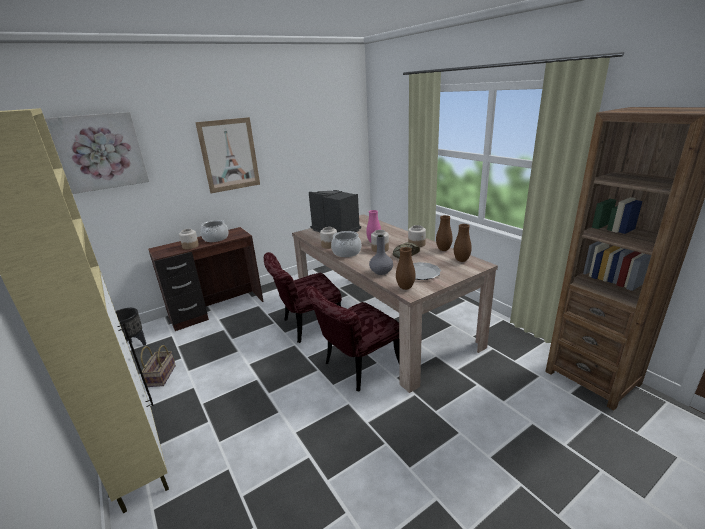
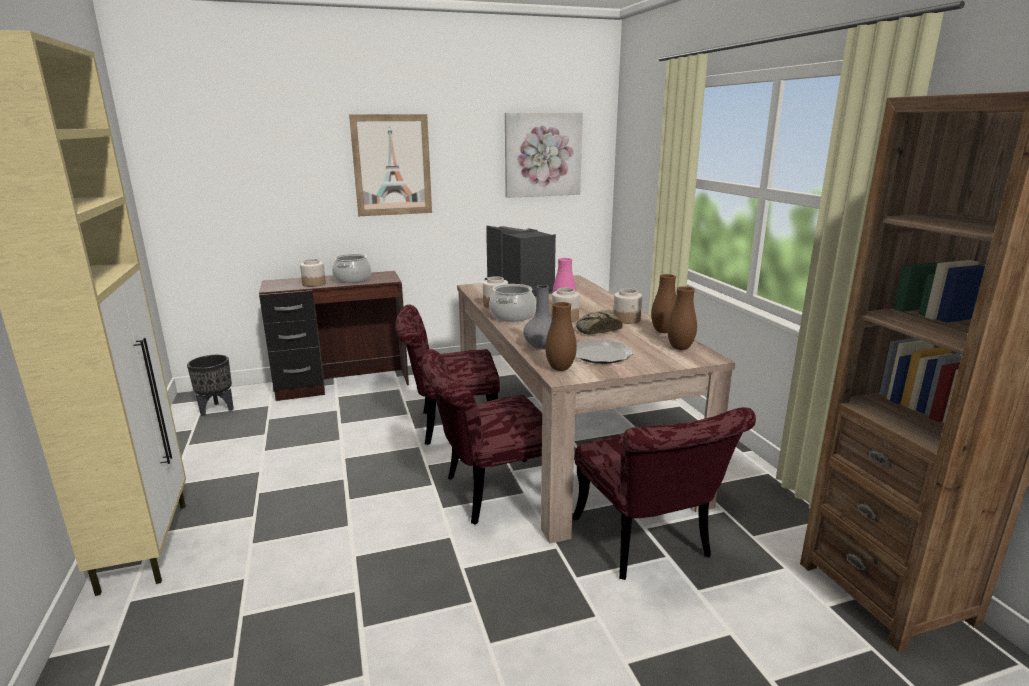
camera: 15 degrees right, 5 degrees down
(100, 152) = (220, 142): picture -> picture (542, 155)
(161, 375) = (229, 449): basket -> none
(464, 380) = (648, 546): none -> red chair

